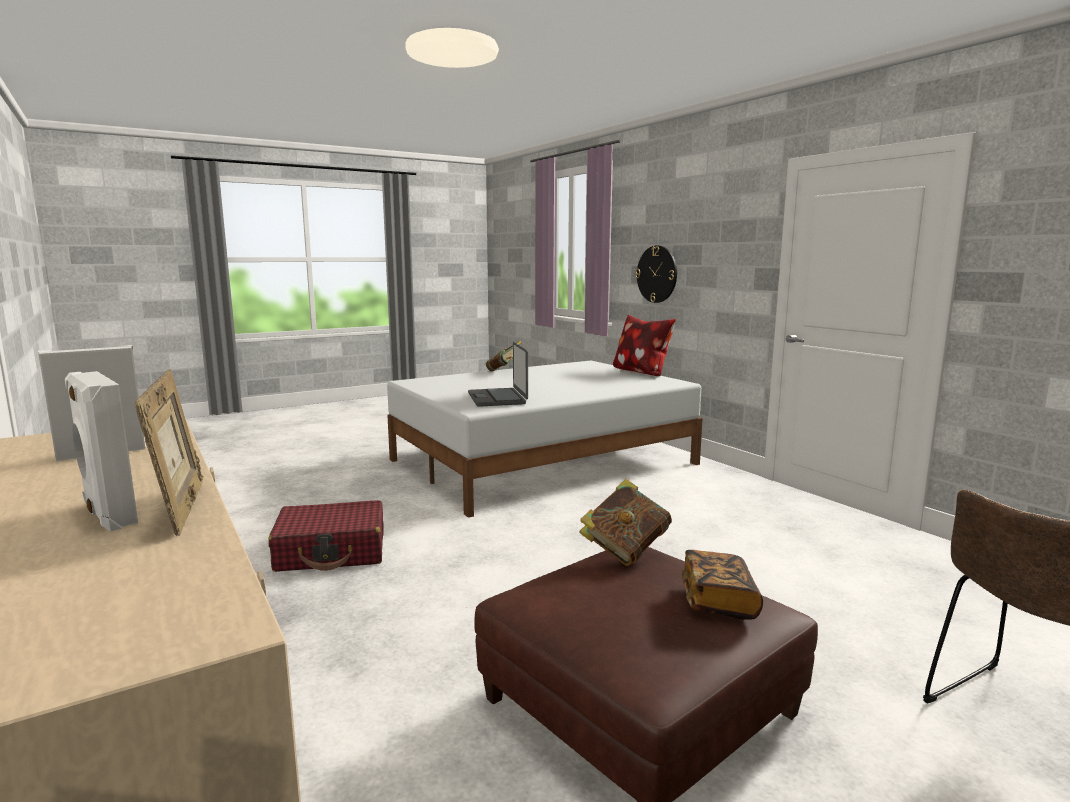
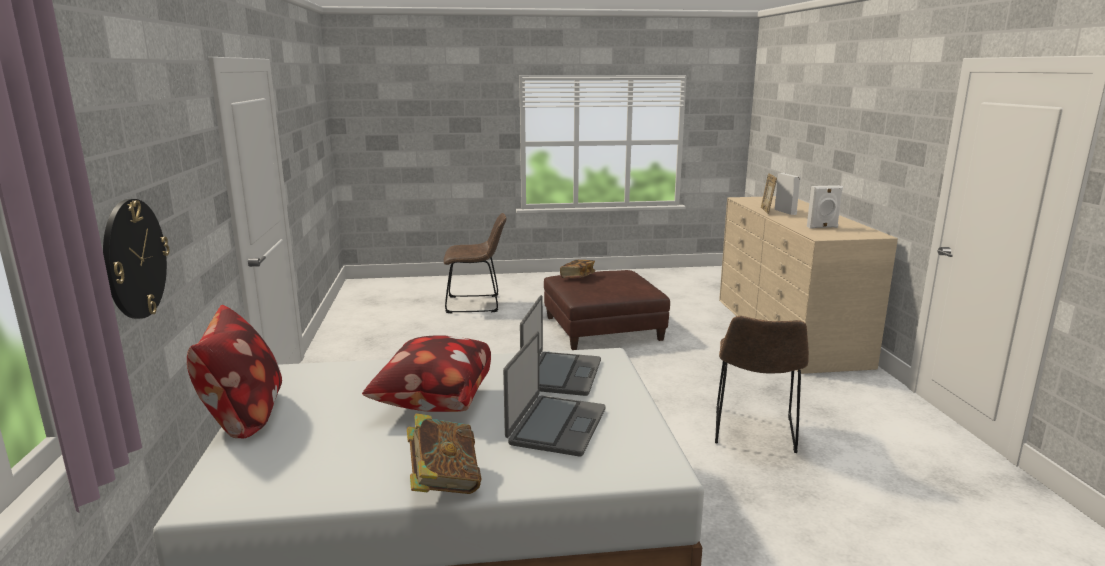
camera: 155 degrees left, 5 degrees up
(332, 551) = (754, 432): red suitcase -> brown chair
(475, 384) = (556, 426): none -> laptop
(558, 383) = (432, 402): none -> pillow
(625, 551) = (589, 293): book -> none

